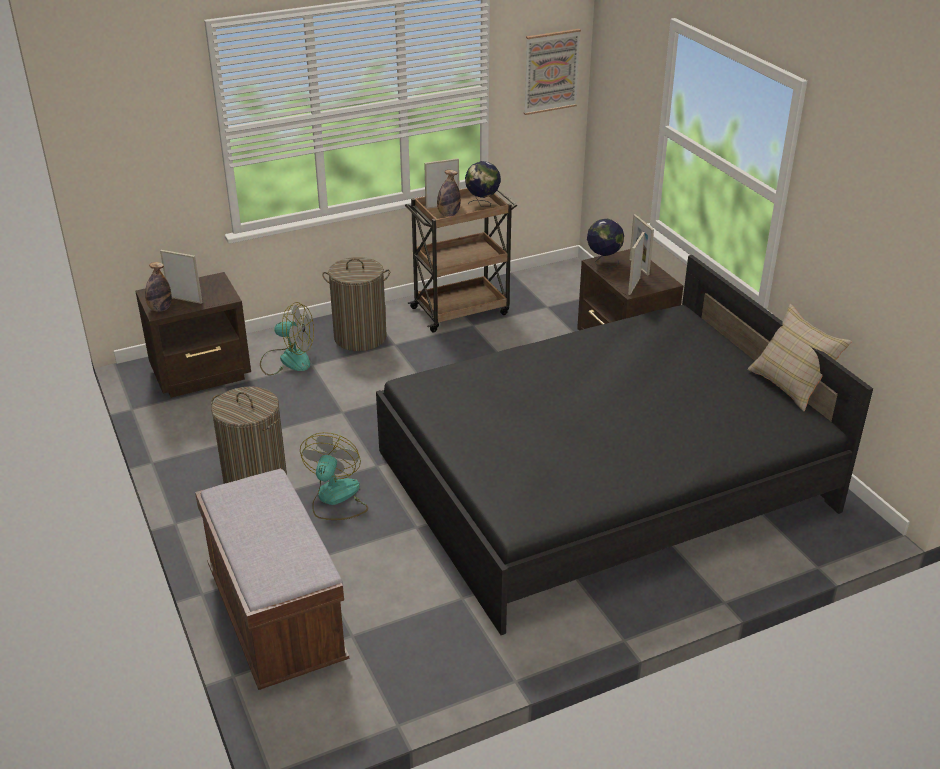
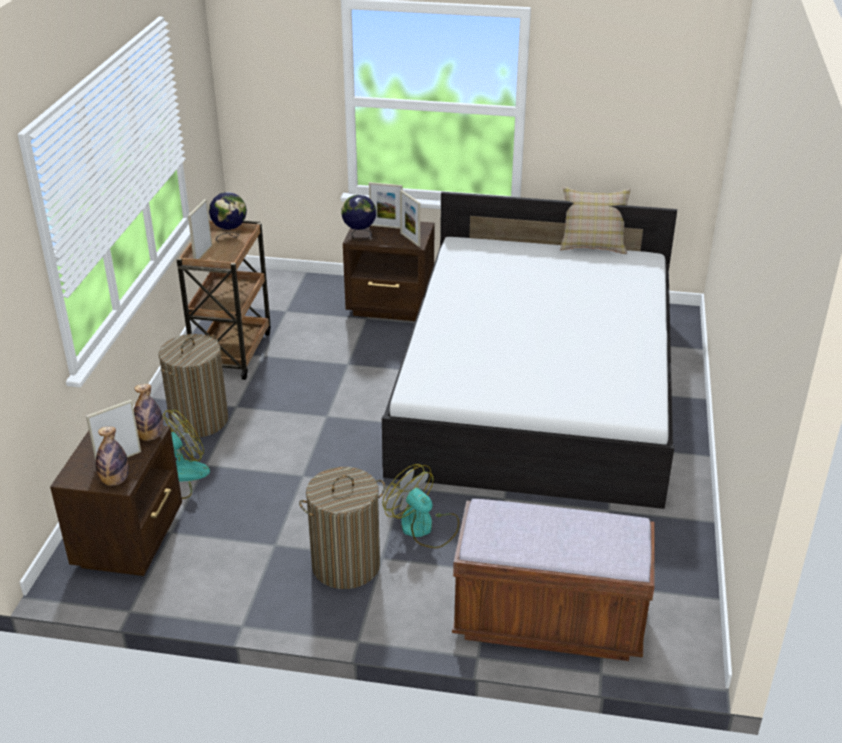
camera: 55 degrees left, 0 degrees up
(448, 214) = (223, 256): bottle -> bottle (150, 436)
(551, 71) = (200, 90): picture -> none
(602, 480) = (536, 387): black bed -> white bed

